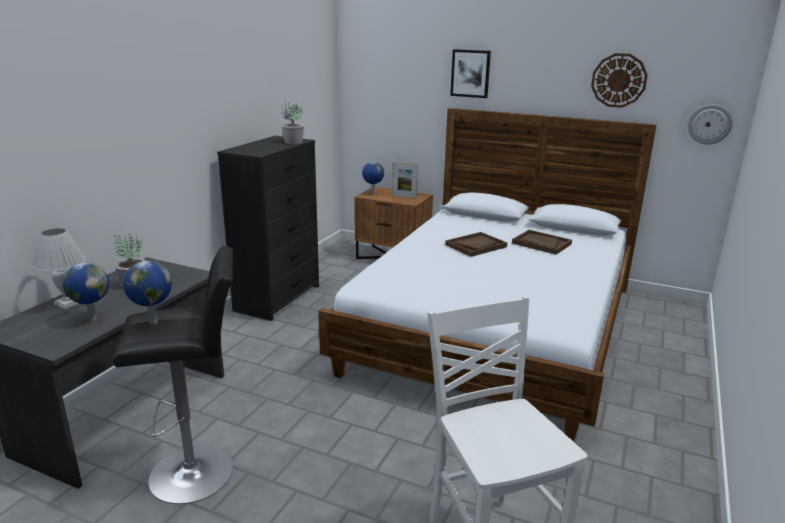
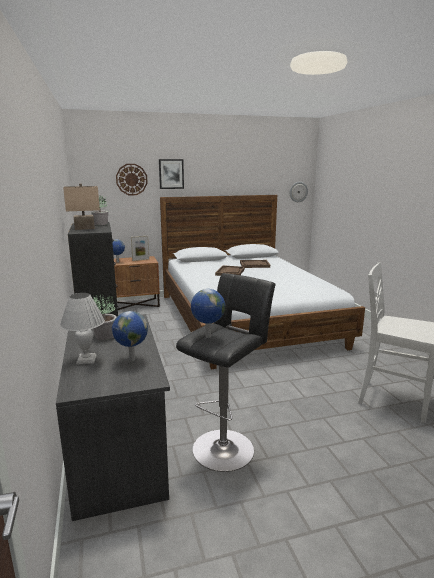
camera: 40 degrees left, 5 degrees down
(255, 146) = (84, 228): none -> beige table lamp
(618, 80) = (255, 172): wall clock -> wall clock (131, 179)

